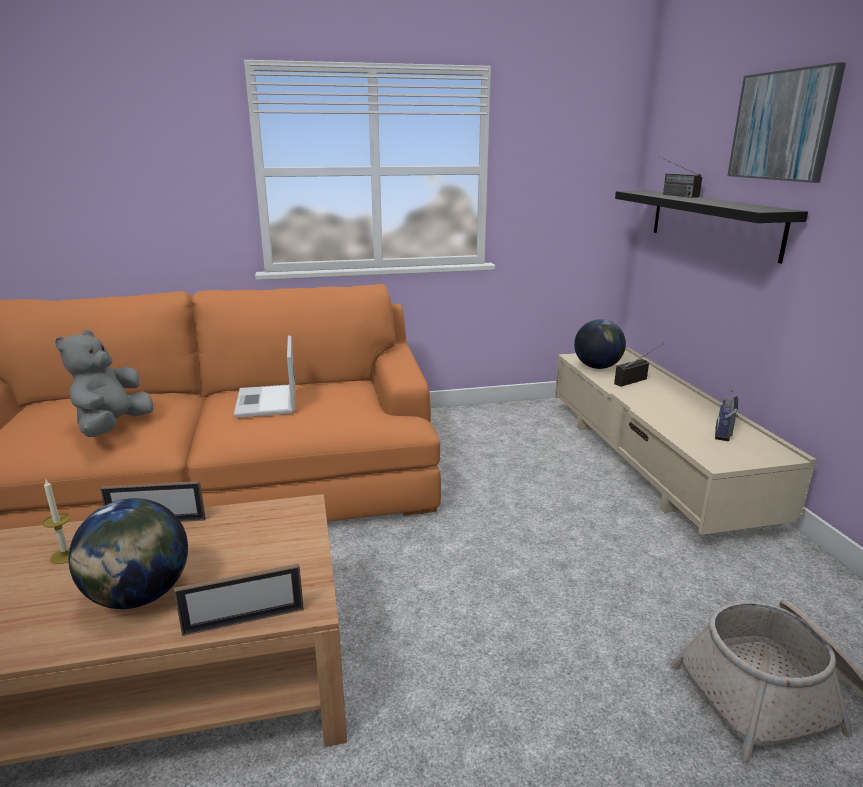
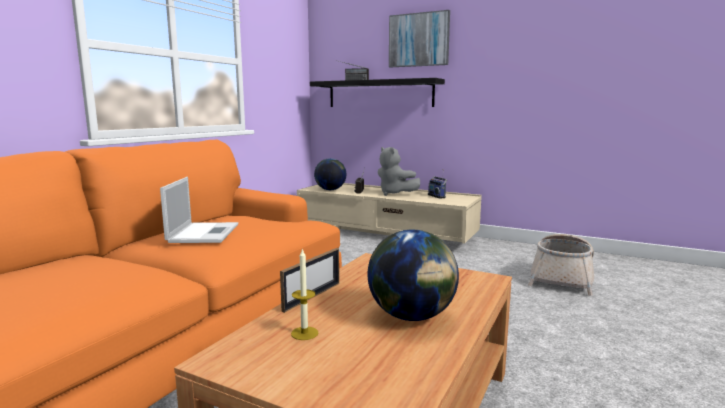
camera: 50 degrees left, 10 degrees down
(113, 427) = (102, 278): grey plush toy -> grey plush toy (395, 194)
(244, 621) = (483, 294): picture frame -> none
(267, 402) = (204, 233): laptop -> laptop turned 120 degrees counterclockwise

